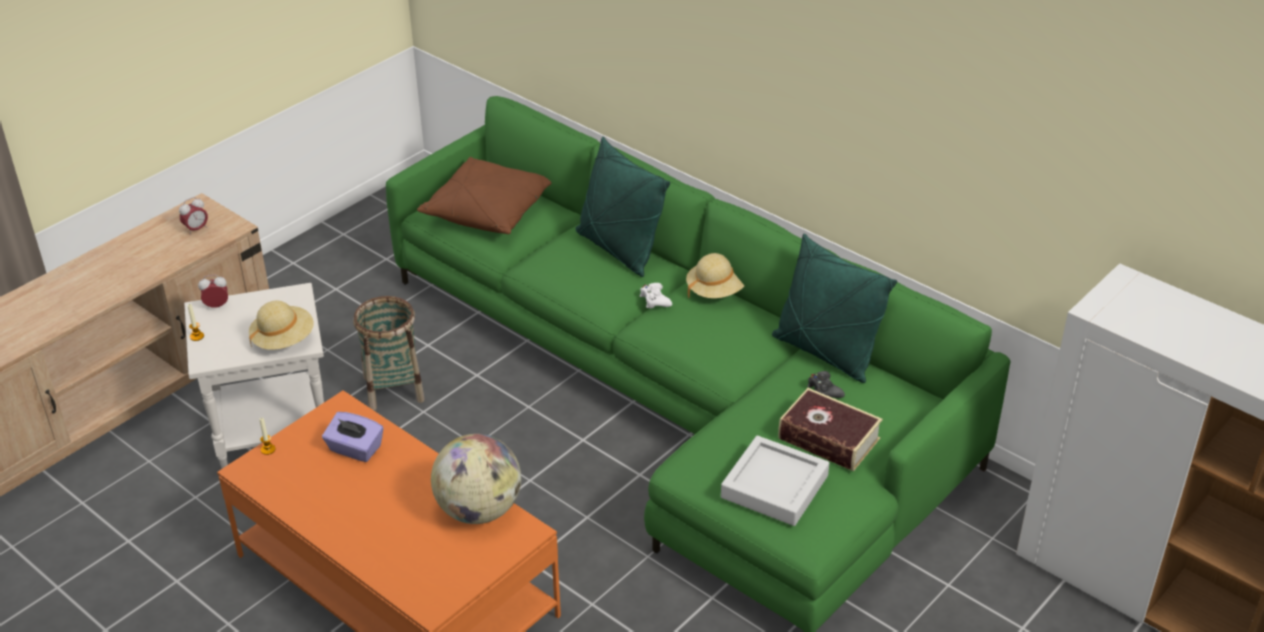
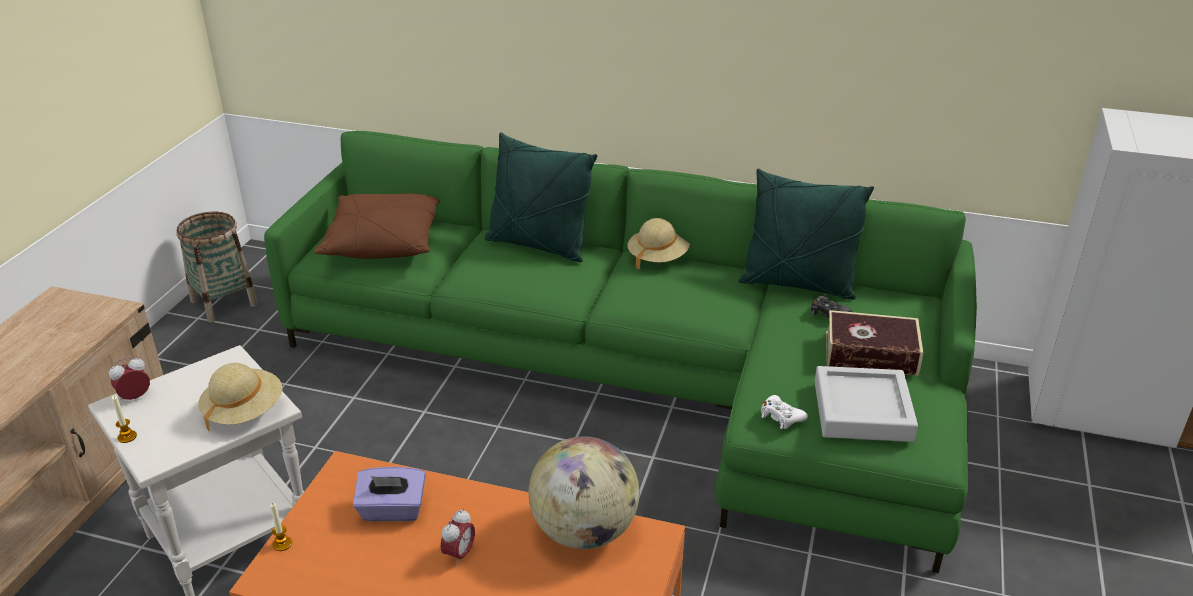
camera: 25 degrees left, 5 degrees down
(196, 229) = (66, 323): alarm clock -> alarm clock (459, 554)
(394, 389) = (342, 450): basket -> basket (224, 303)
(655, 300) = (607, 279): white game controller -> white game controller (781, 417)

